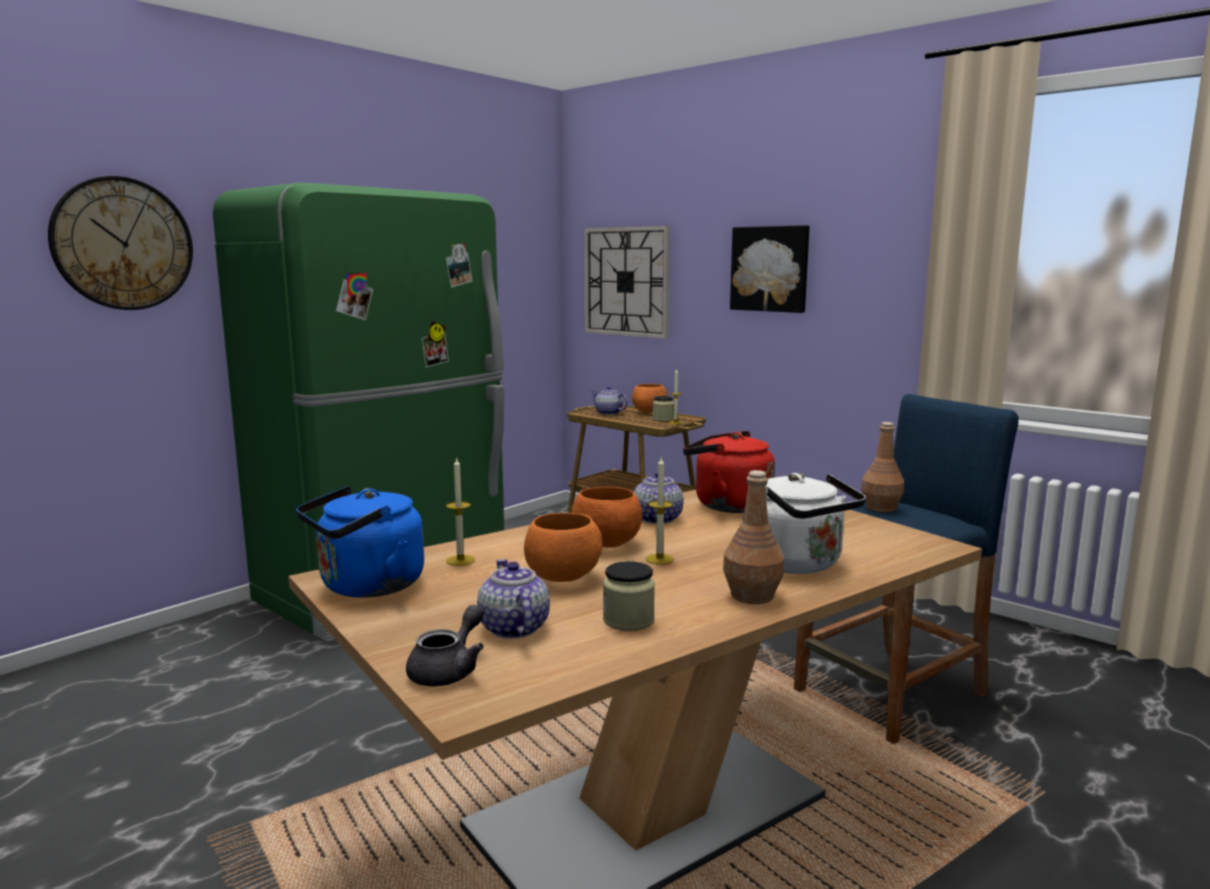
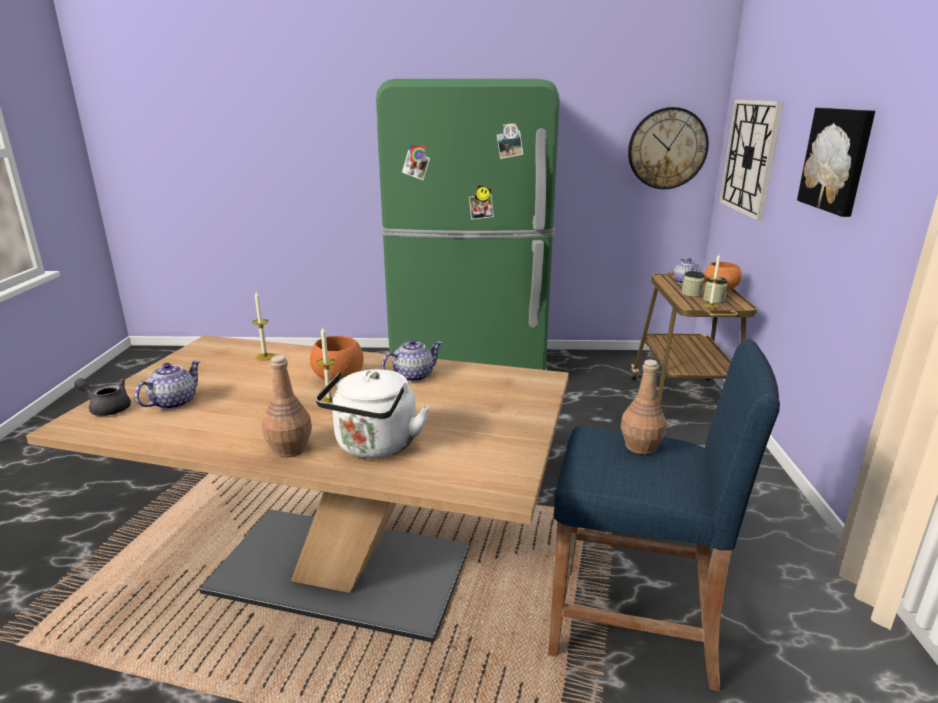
camera: 50 degrees right, 10 degrees up
(123, 244) = (339, 118): wall clock -> wall clock (667, 148)
(367, 587) = (203, 353): blue kettle -> none
(449, 670) = (107, 408): grey teapot -> grey teapot turned 150 degrees counterclockwise
(564, 578) = (264, 388): orange bowl -> none
(628, 620) = (210, 426): jar -> jar (691, 294)
(727, 505) = (482, 386): red kettle -> none

